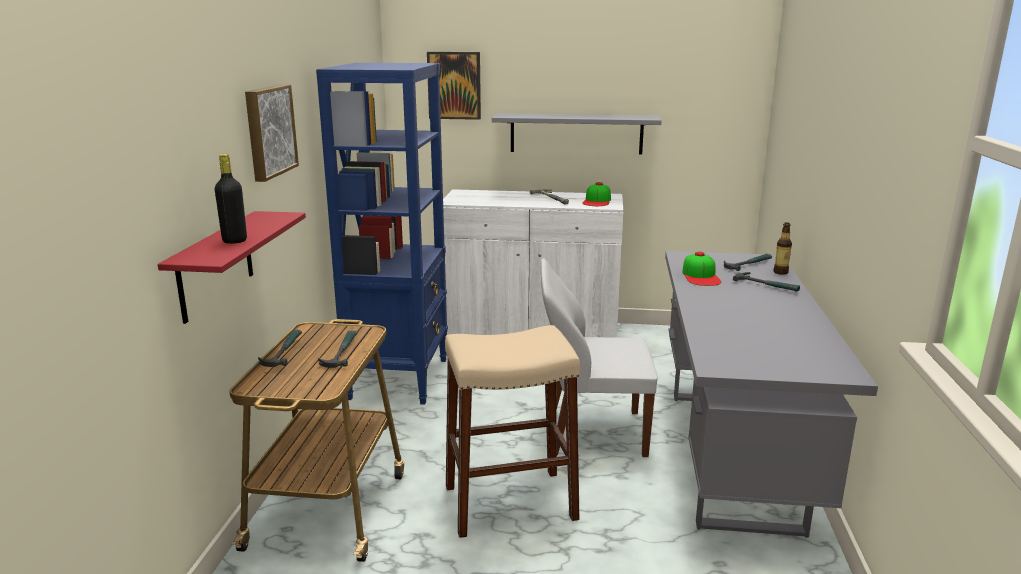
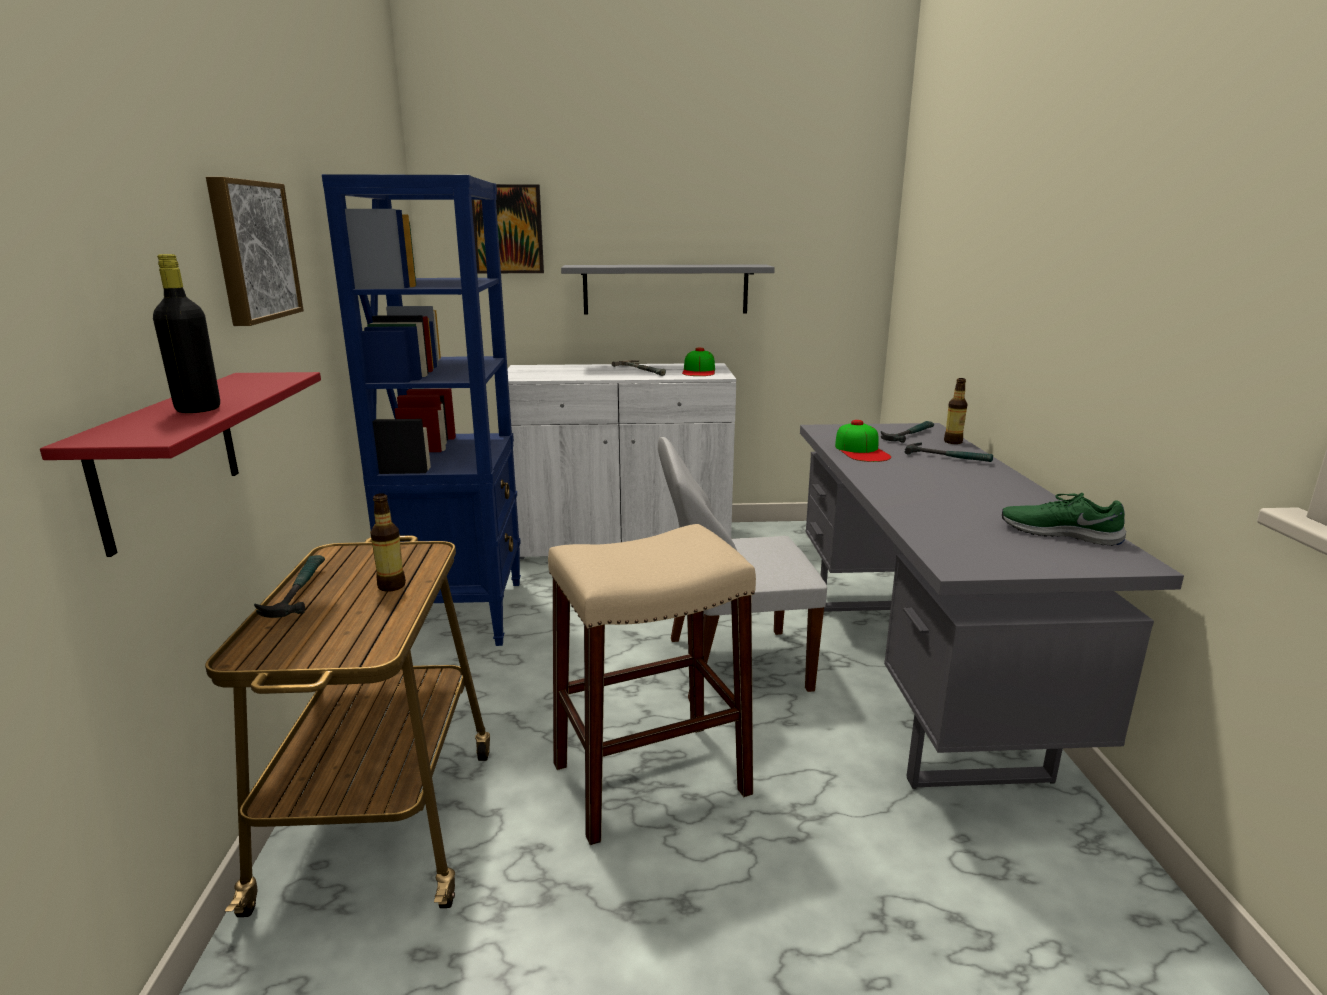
camera: 10 degrees left, 0 degrees up
(341, 353) = (391, 586): hammer -> bottle
(809, 350) = (1059, 533): none -> green shoe

